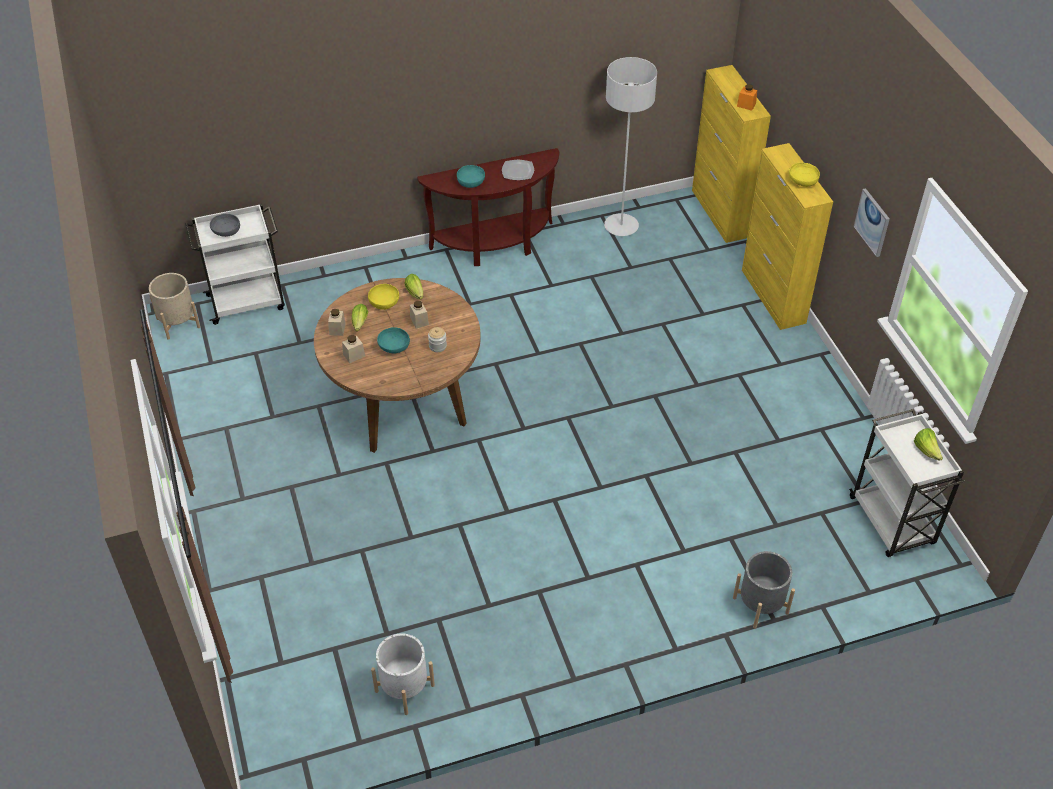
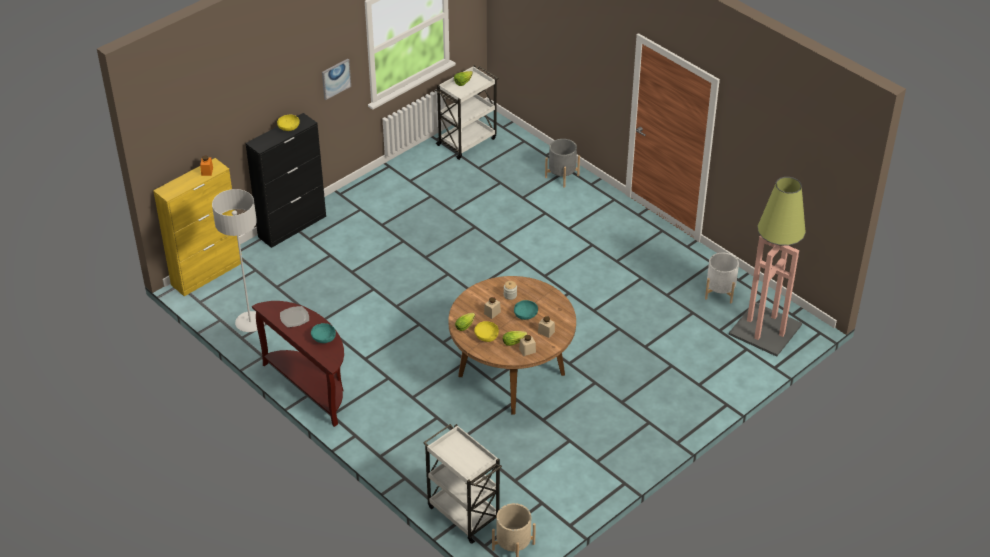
camera: 115 degrees left, 5 degrees down
(226, 232) = (467, 458): grey bowl -> none
(297, 705) = (765, 330): none -> floor lamp
(773, 297) = (292, 226): yellow cabinet -> black cabinet

